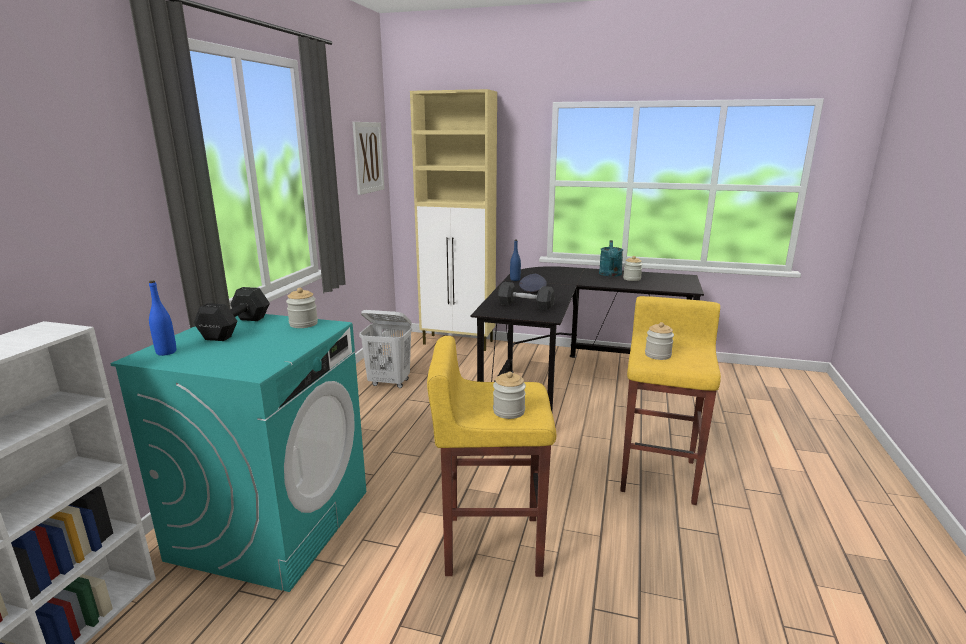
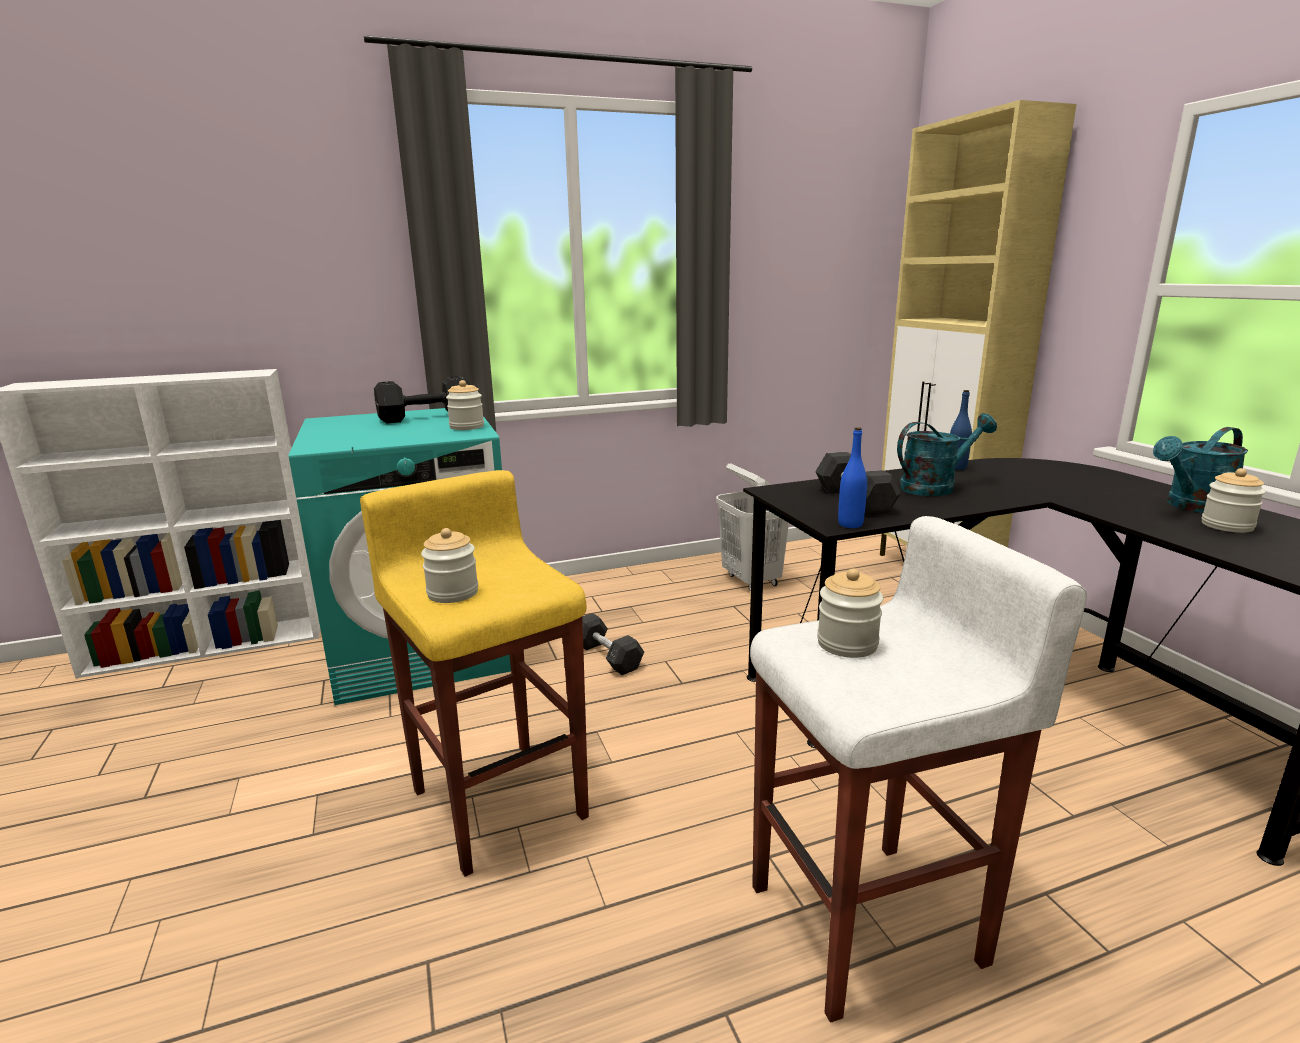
camera: 55 degrees right, 0 degrees up
(166, 352) = (341, 420): blue bottle -> blue bottle (850, 524)
(368, 157) = (846, 246): picture -> none
(398, 456) = (607, 656): none -> grey dumbbell
(532, 290) = (935, 487): grey cap -> turquoise watering can
(659, 474) = (870, 924): yellow stool -> white stool

